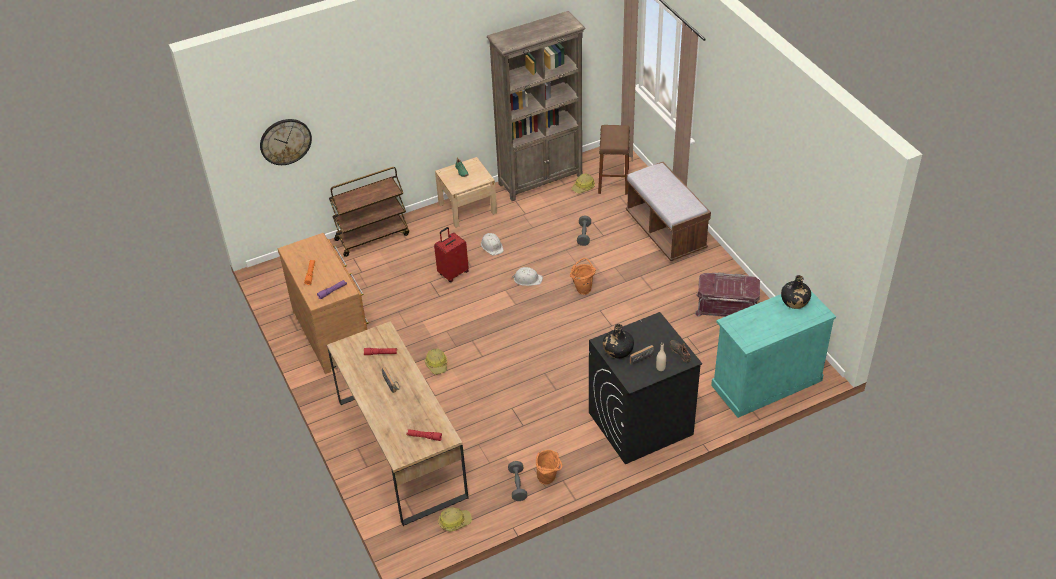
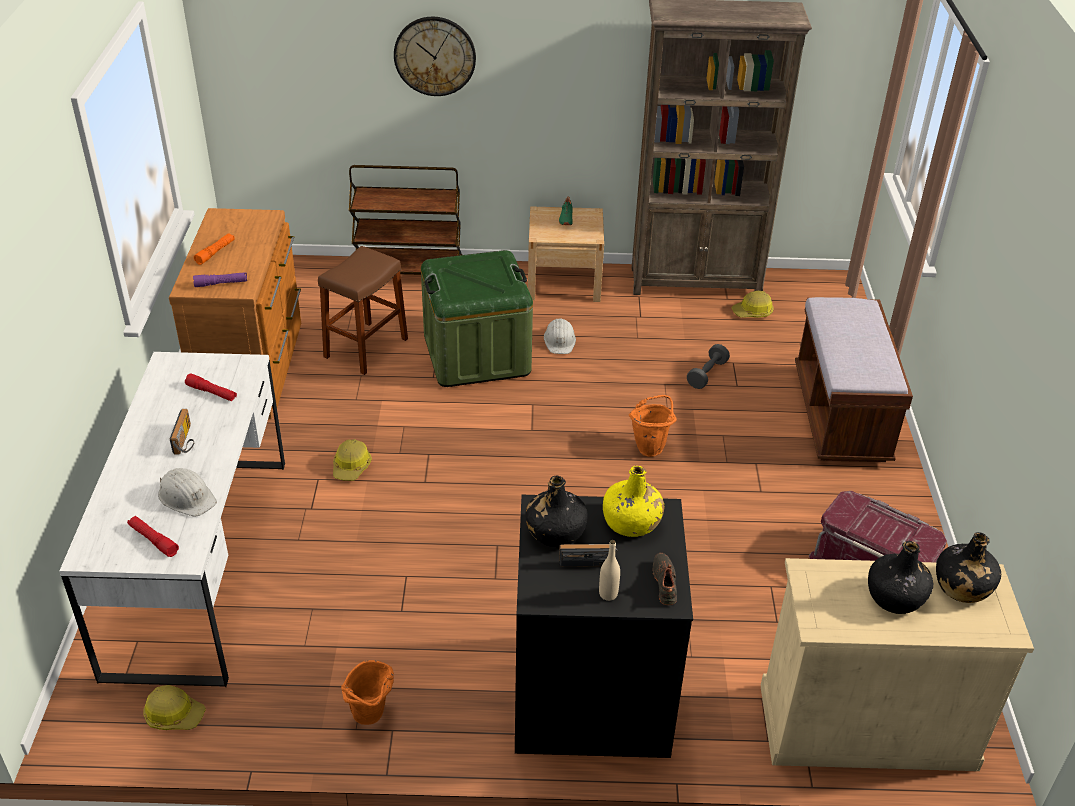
camera: 25 degrees right, 5 degrees down
(285, 141) = (297, 68): wall clock -> wall clock (435, 56)
(401, 448) = (200, 563): brown desk -> white desk
(453, 273) = (476, 355): red suitcase -> green storage box
(517, 485) = (316, 703): grey dumbbell -> none
(527, 279) = (576, 402): white hard hat -> white hard hat (187, 497)
(613, 180) = (805, 319): brown stool -> brown stool (366, 348)
(647, 332) = (631, 522): none -> yellow bottle
(766, 382) = (866, 726): turquoise cabinet -> beige cabinet
(771, 318) = (895, 597): none -> black bottle

